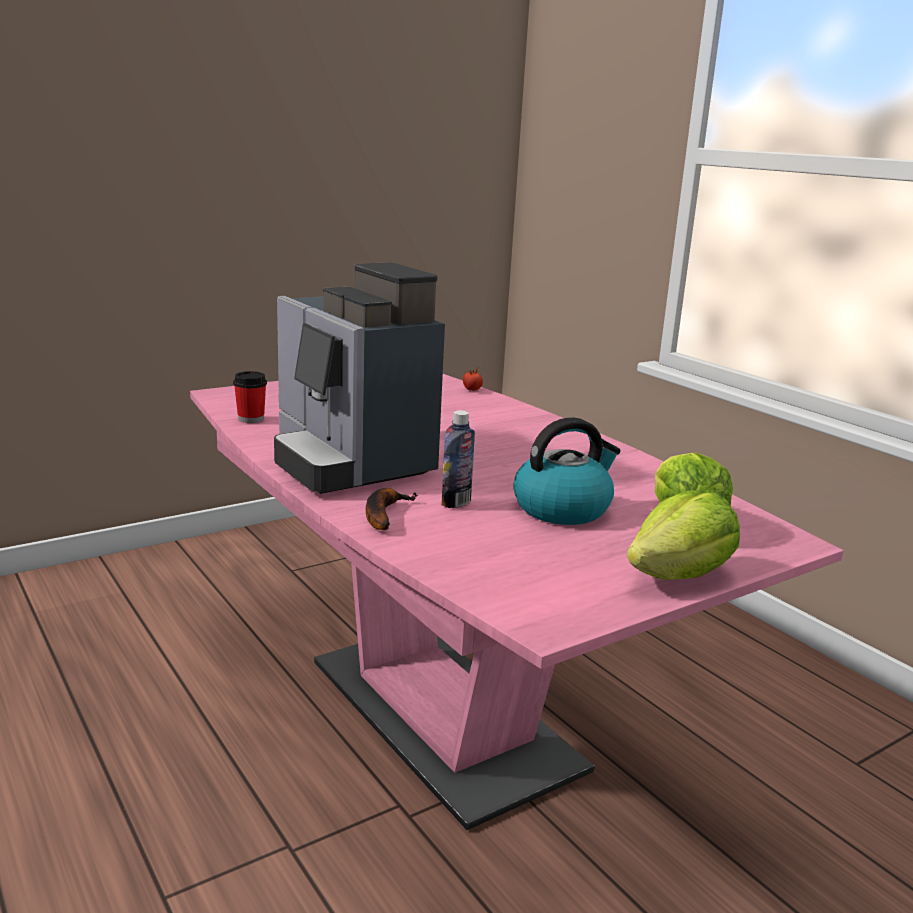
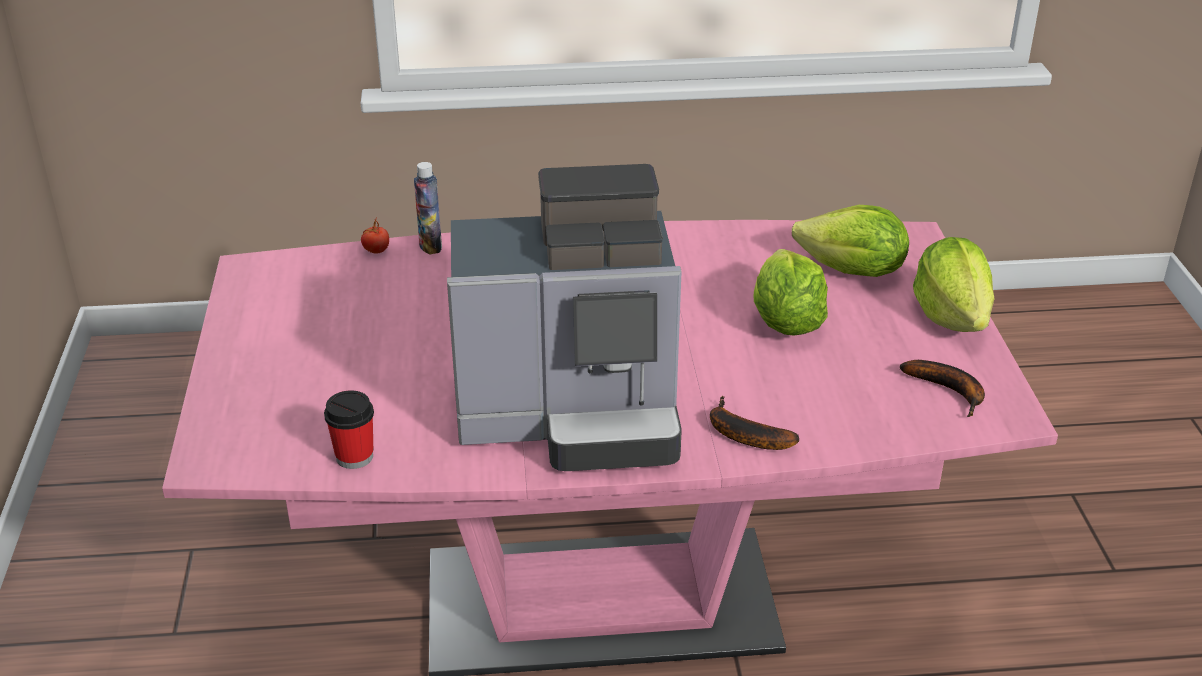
camera: 60 degrees left, 15 degrees up
(456, 502) = (737, 379): bottle -> bottle (430, 246)
(549, 589) = (950, 391): none -> banana
(563, 508) = (786, 322): kettle -> lettuce

